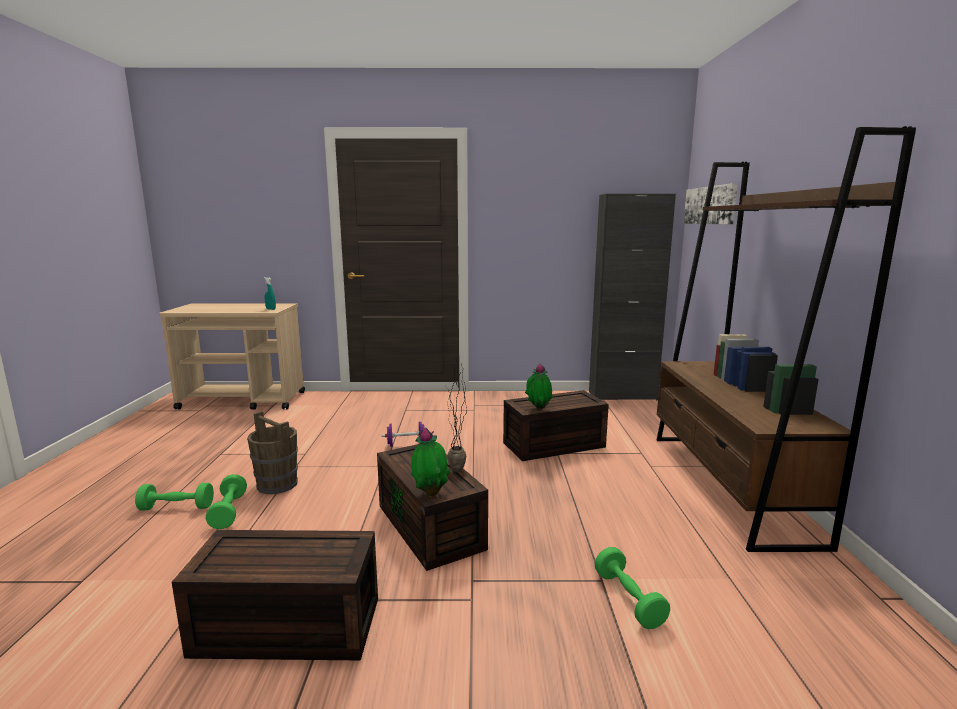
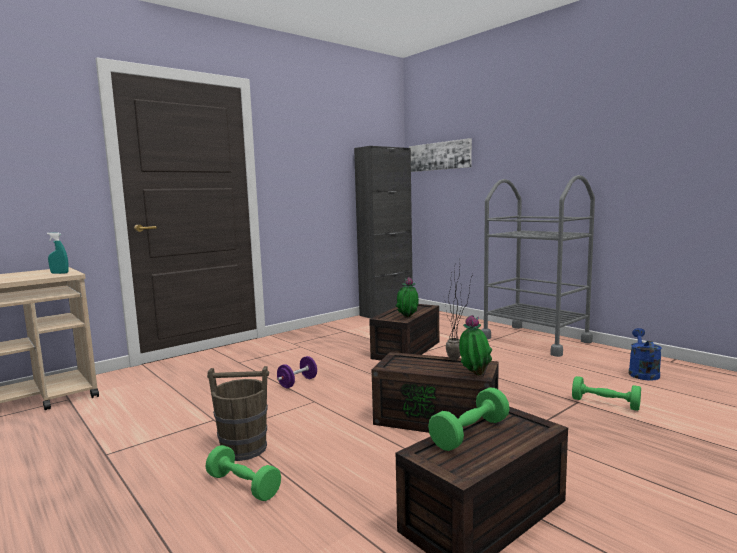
camera: 40 degrees left, 5 degrees down
(177, 507) = (170, 510): green dumbbell -> green dumbbell (470, 433)
(728, 485) = (535, 340): brown bookcase -> grey cart
(784, 590) = (642, 373): none -> blue watering can

